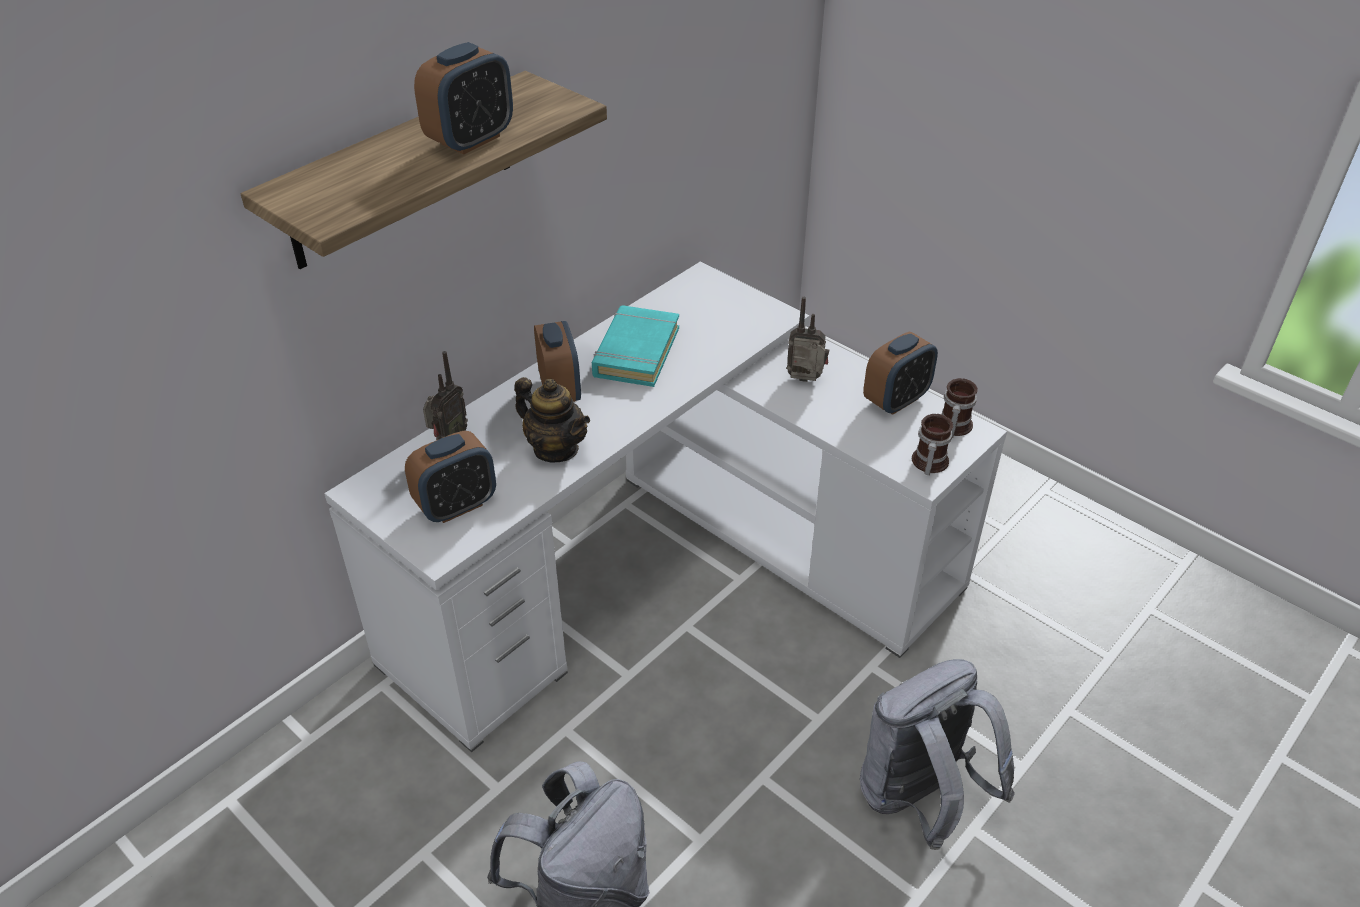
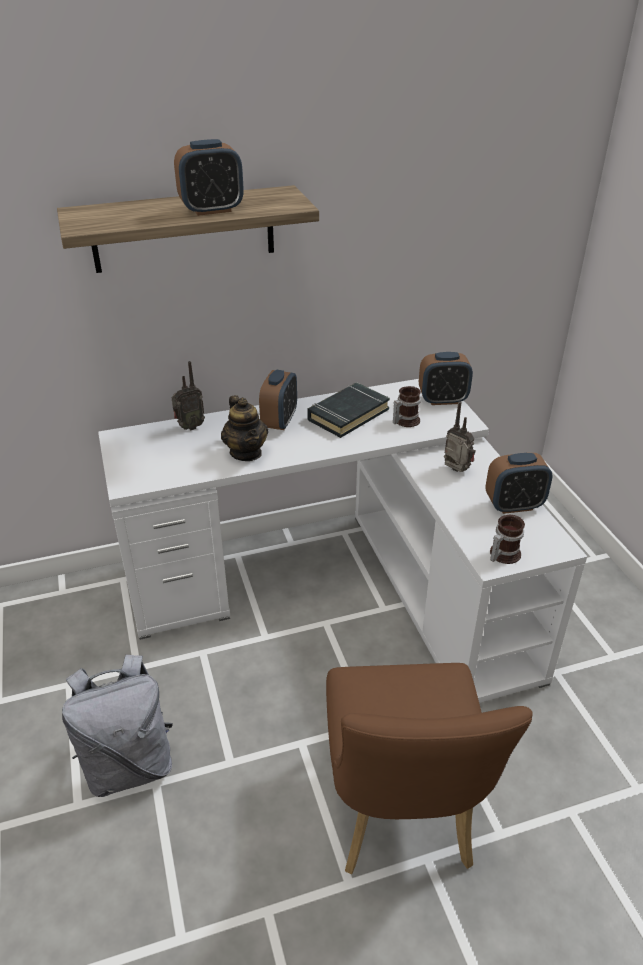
camera: 30 degrees right, 5 degrees down
(456, 506) = (160, 463): alarm clock -> alarm clock (442, 400)
(636, 352) = (348, 414): turquoise book -> black book
(919, 800) = (401, 815): grey backpack -> brown chair
(952, 426) = (543, 537): mug -> mug (404, 421)

